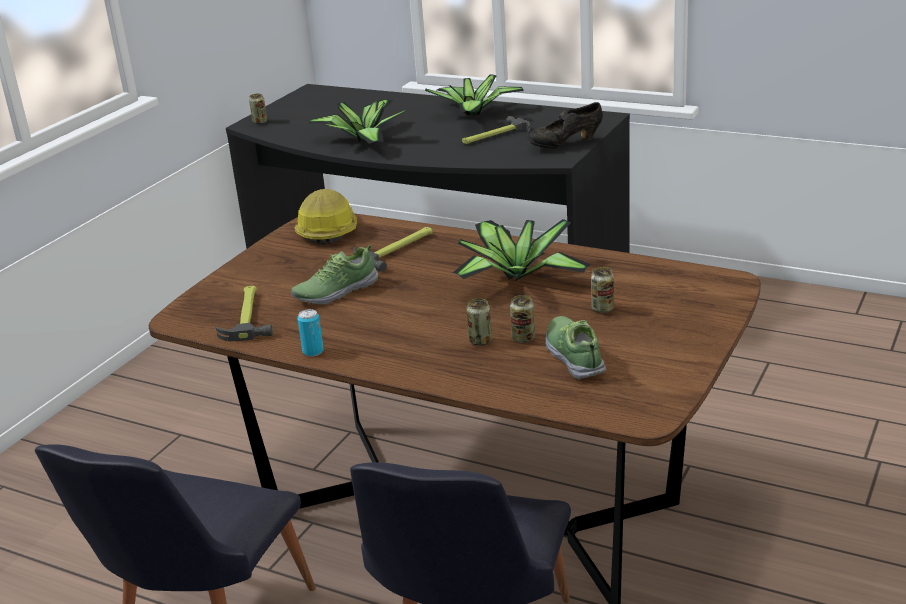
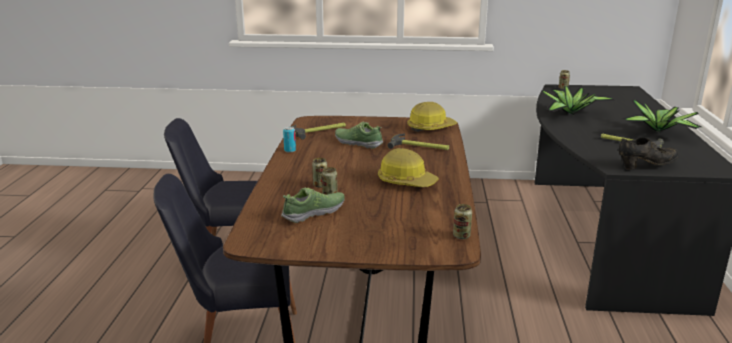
camera: 65 degrees right, 5 degrees down
(514, 278) = (406, 181): potted plant -> hard hat
(565, 144) = (646, 166): black shoe -> black shoe turned 120 degrees clockwise
(602, 308) = (382, 212): can -> can (461, 236)

